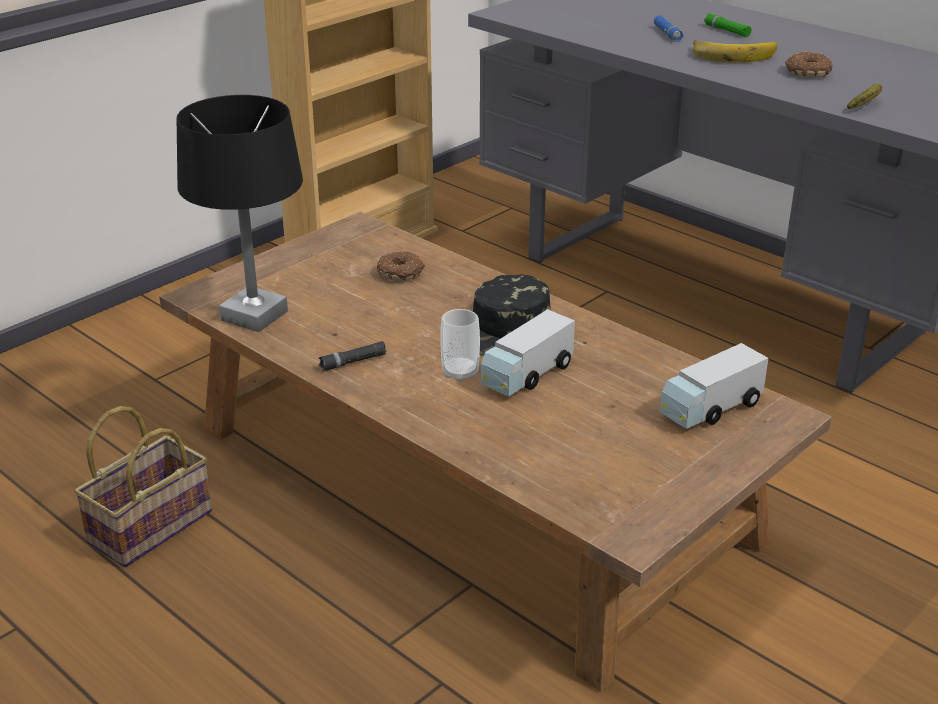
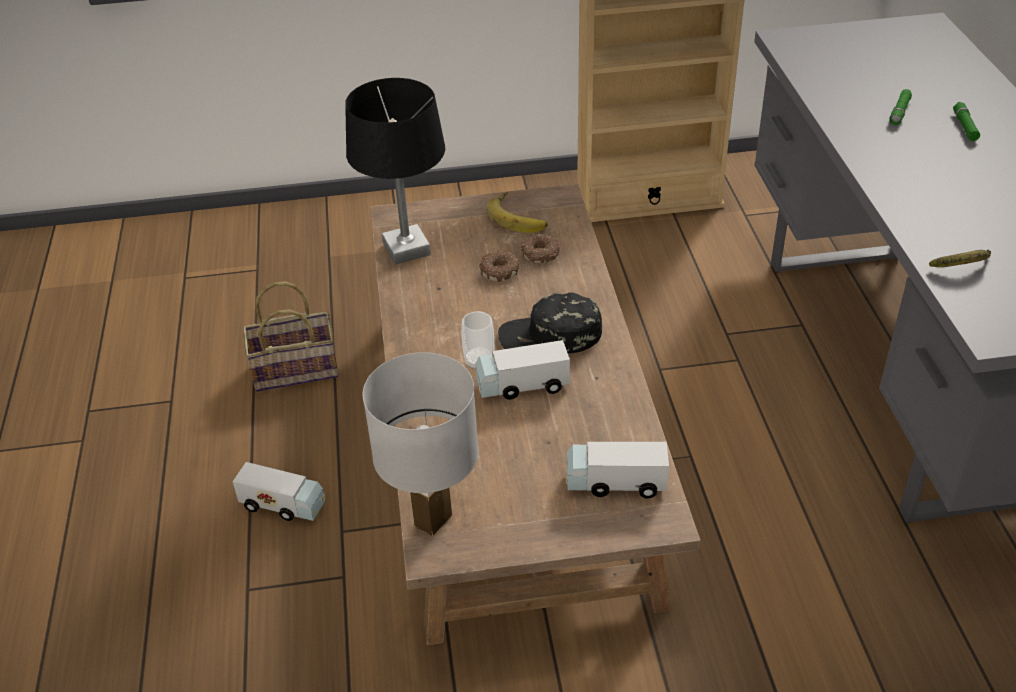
camera: 40 degrees right, 10 degrees up
(291, 655) = (283, 505): none -> toy truck
(353, 362) = (423, 317): black flashlight -> none
(596, 512) = (433, 519): none -> white table lamp
(667, 34) = (899, 112): blue flashlight -> green flashlight
(732, 54) = (925, 158): banana -> banana (519, 217)
(807, 72) = (965, 206): donut -> donut (499, 271)

